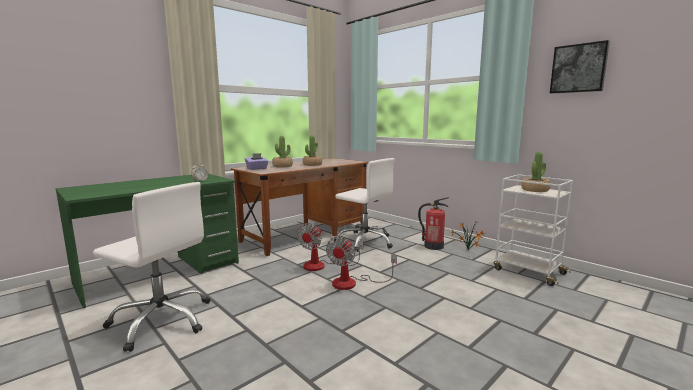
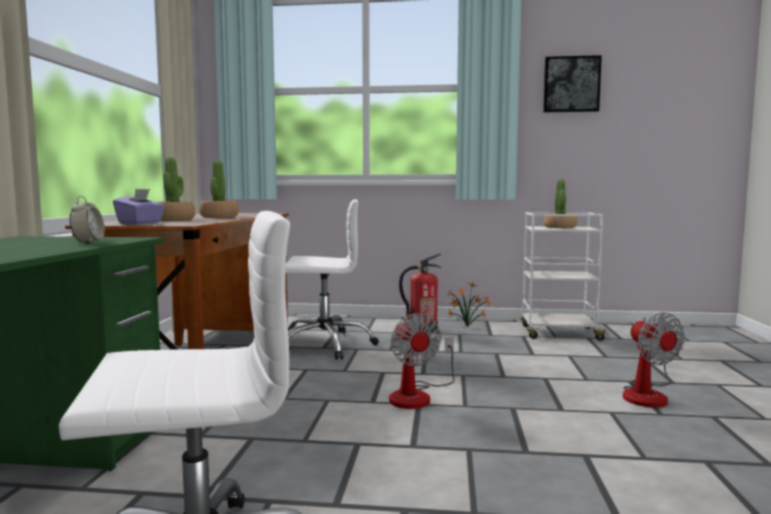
camera: 40 degrees left, 5 degrees down
(322, 265) = (328, 388): fan -> fan (648, 394)

